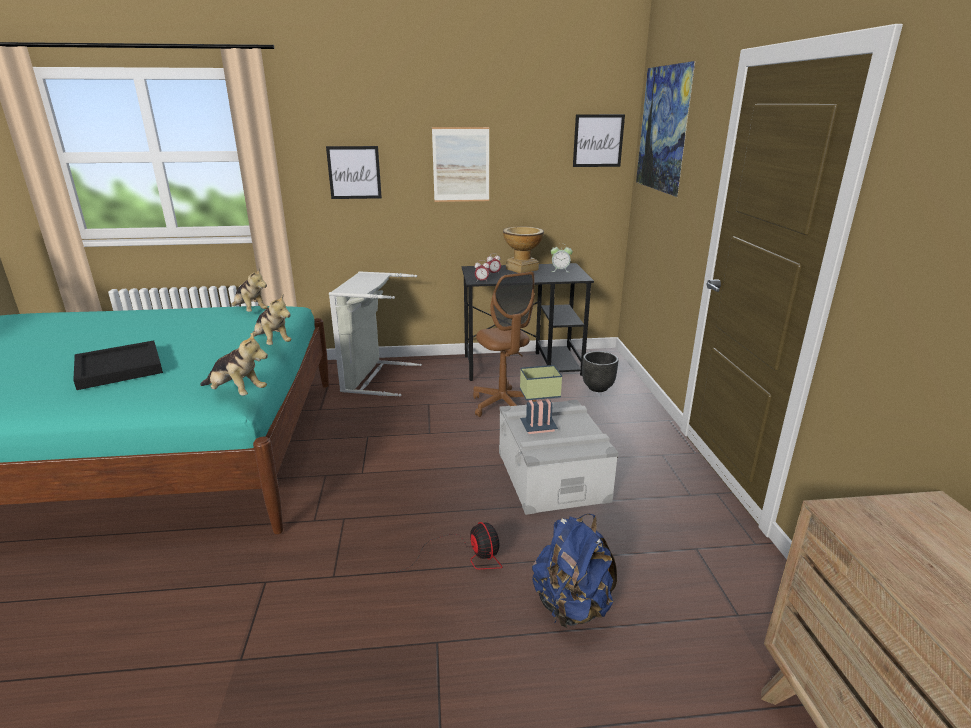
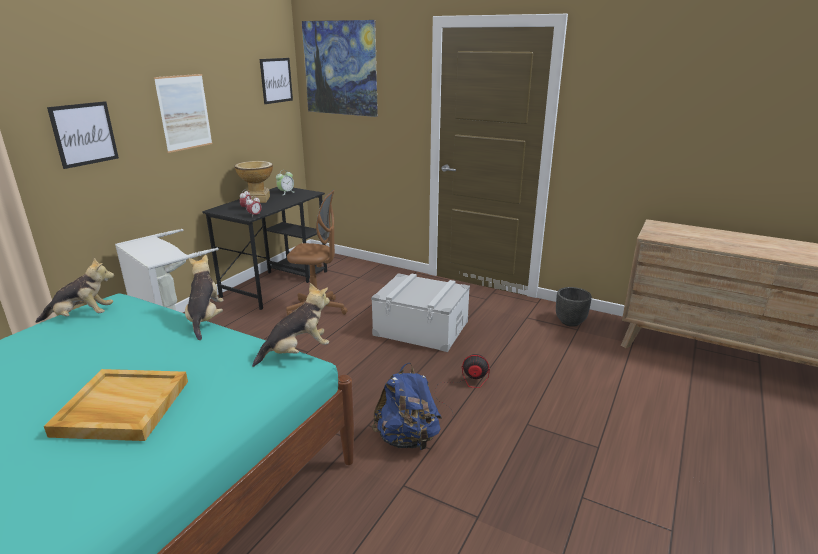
camera: 55 degrees left, 0 degrees up
(118, 368) = (121, 408): black tray -> beige tray
(272, 343) = (205, 319): plush toy -> plush toy turned 90 degrees counterclockwise
(539, 426) = (413, 294): table lamp -> none
(572, 606) = (536, 369): blue backpack -> blue backpack (407, 439)
(597, 388) = (349, 274): black planter -> black planter (570, 322)

